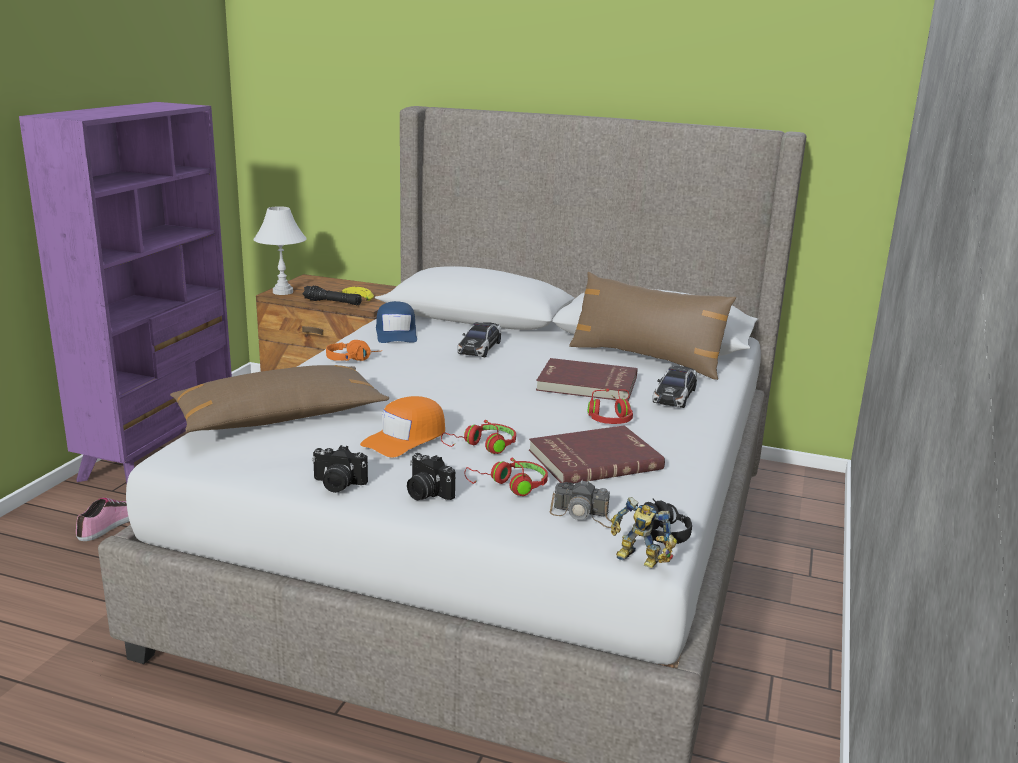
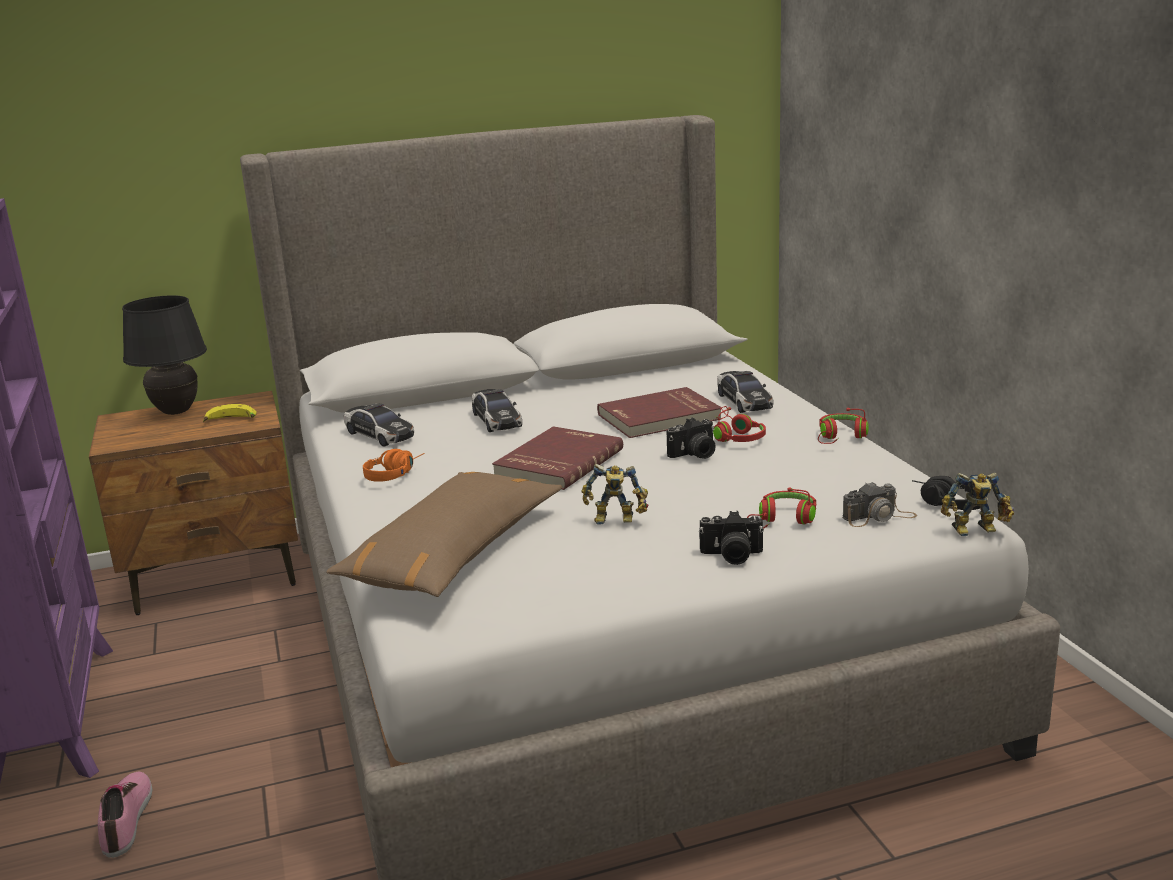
camera: 35 degrees left, 0 degrees up
(282, 292) = (117, 442): white table lamp -> none
(332, 302) = (210, 433): black flashlight -> none
(337, 484) = (645, 583): camera -> camera (694, 454)
(341, 284) = (176, 412): none -> black table lamp
(396, 332) = (379, 435): blue cap -> toy car
(405, 438) = (615, 520): orange cap -> toy robot
(482, 447) = (690, 500): red headphones -> red headphones (840, 437)
(594, 459) = (793, 473): red book -> red book (557, 462)
(646, 359) = (658, 380): brown pillow -> none

